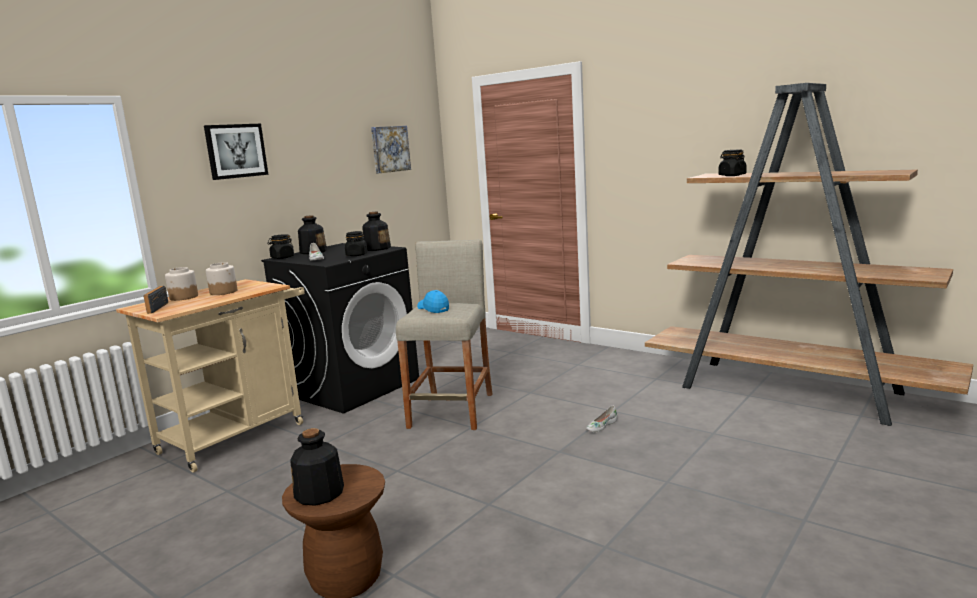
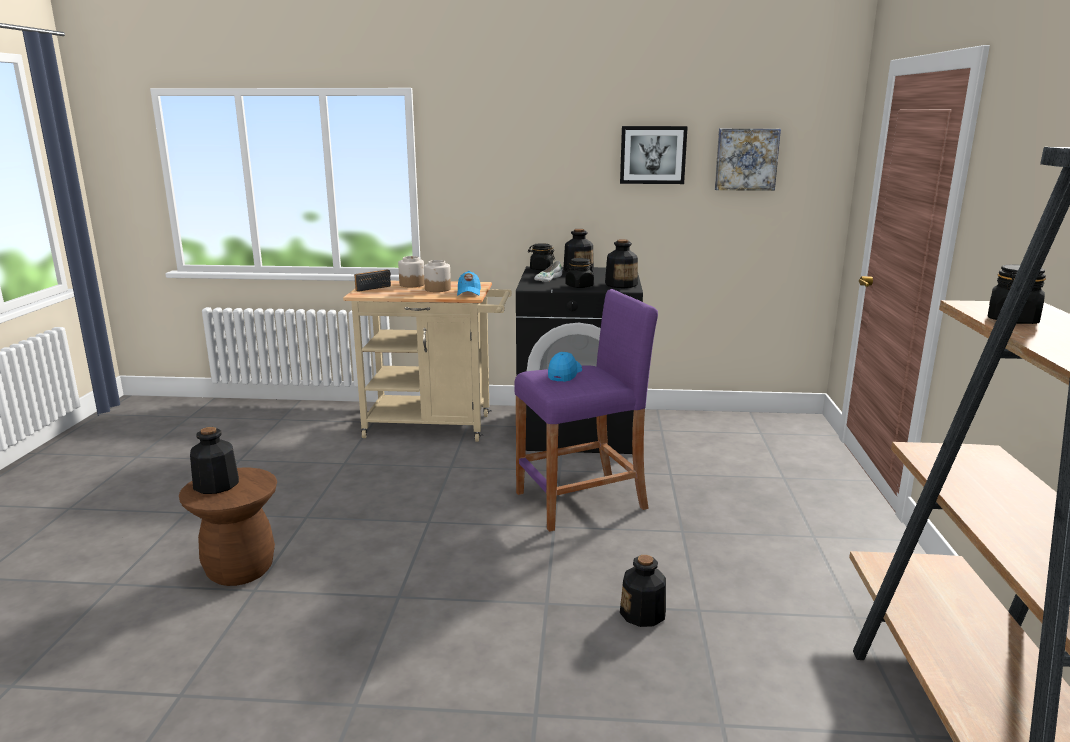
camera: 55 degrees right, 5 degrees up
(236, 151) = (521, 147): picture -> picture (653, 155)
(260, 286) = (469, 292): none -> blue cap
(452, 410) = (581, 501): beige stool -> purple stool
(601, 426) = (643, 614): white shoe -> bottle

